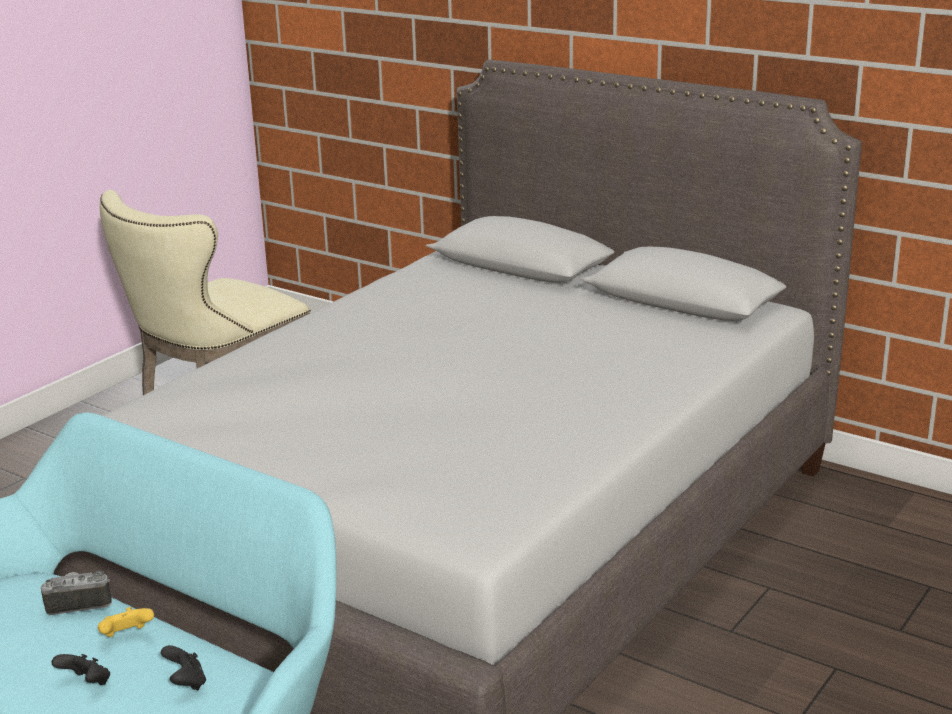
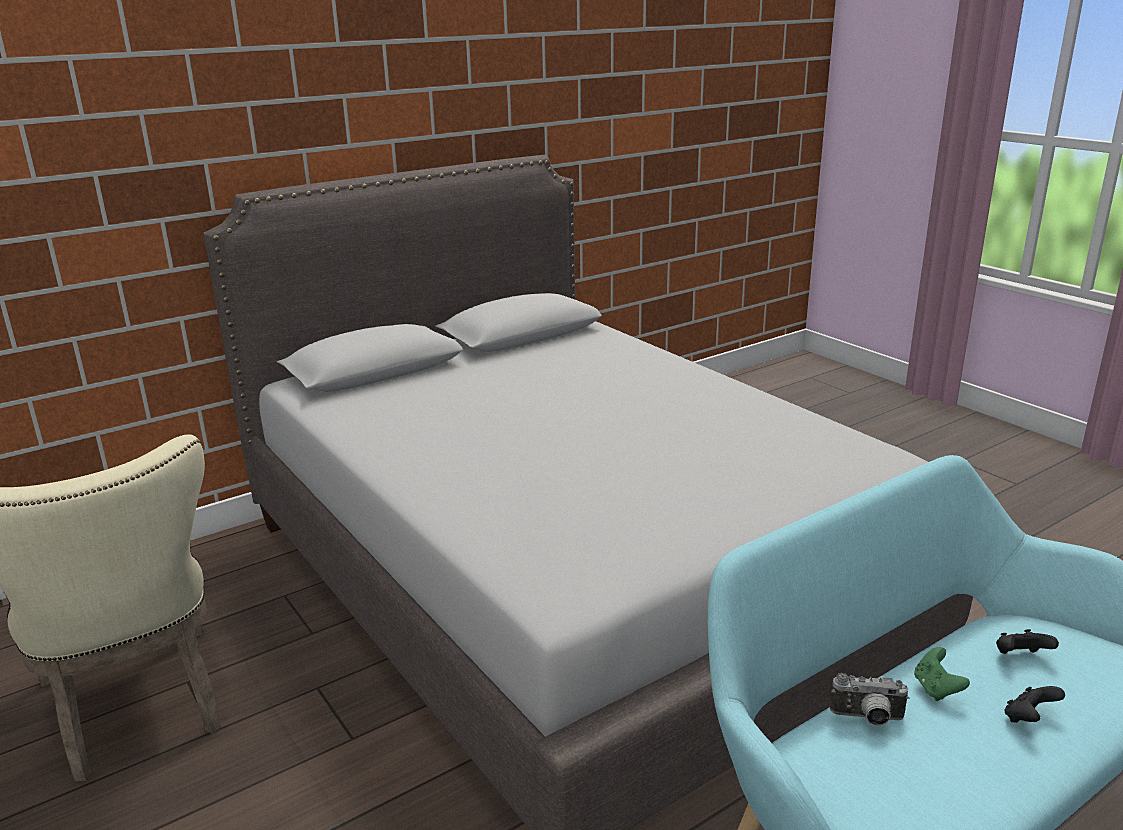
camera: 70 degrees left, 0 degrees up
(79, 603) = (867, 719): camera -> camera turned 90 degrees counterclockwise
(127, 636) = (936, 689): yellow game controller -> green game controller

